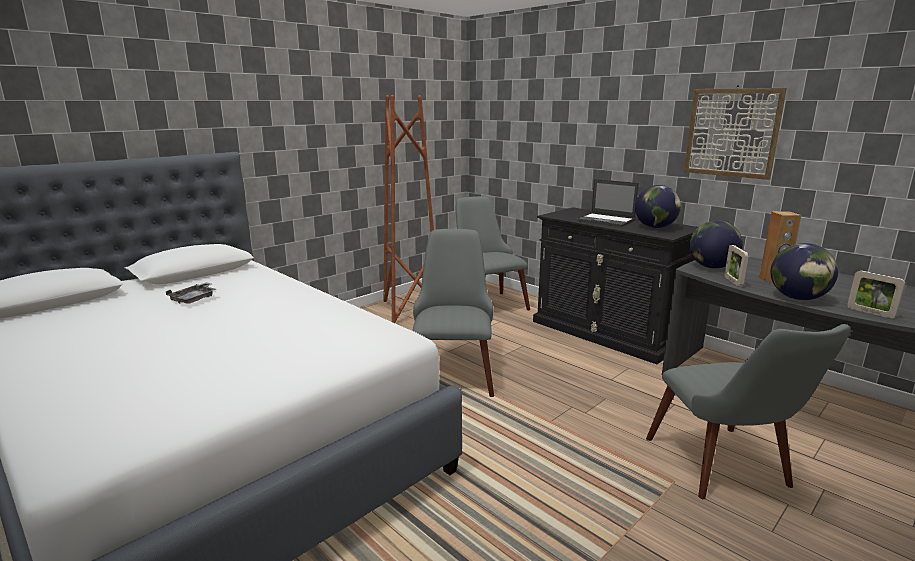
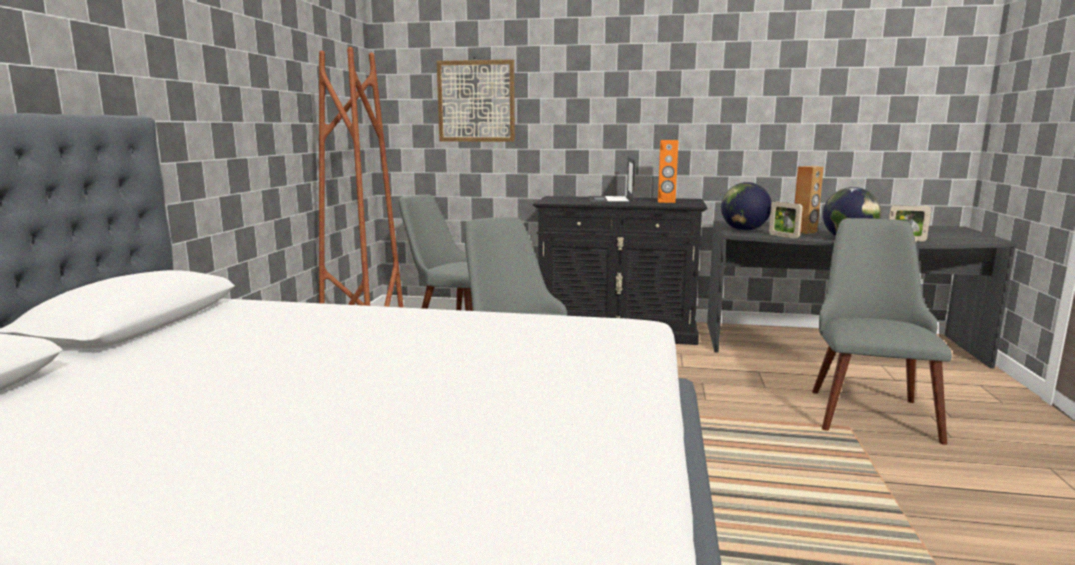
camera: 35 degrees left, 5 degrees down
(194, 299) = (235, 349): grey tray -> none
(606, 220) = (610, 201): laptop -> laptop turned 90 degrees clockwise
(655, 227) = (666, 201): globe -> orange speaker
(727, 471) = (867, 408): grey chair -> grey chair turned 120 degrees counterclockwise
(732, 131) = (718, 99): picture -> picture (476, 100)

